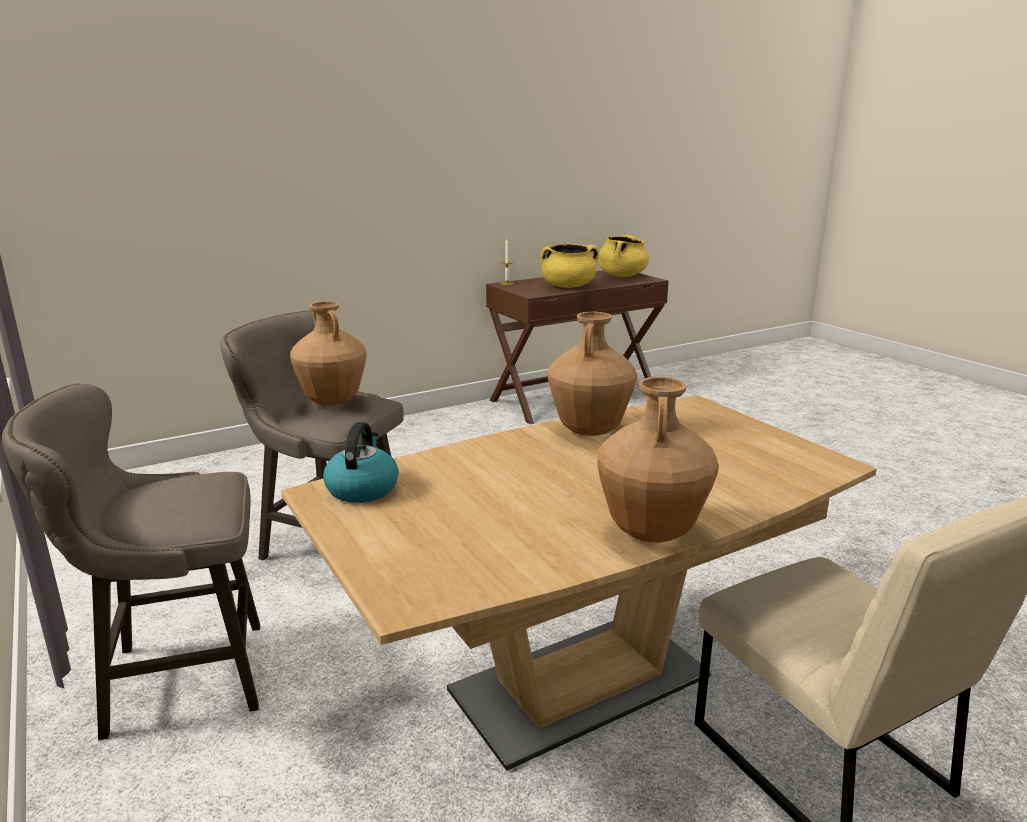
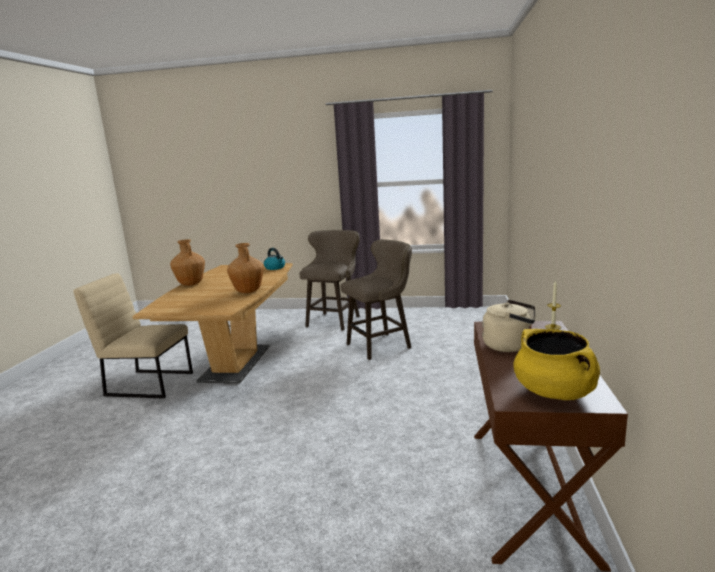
camera: 130 degrees right, 5 degrees down
(332, 401) = (370, 279): brown vase -> none
(568, 286) = (510, 346): yellow cooking pot -> beige kettle

